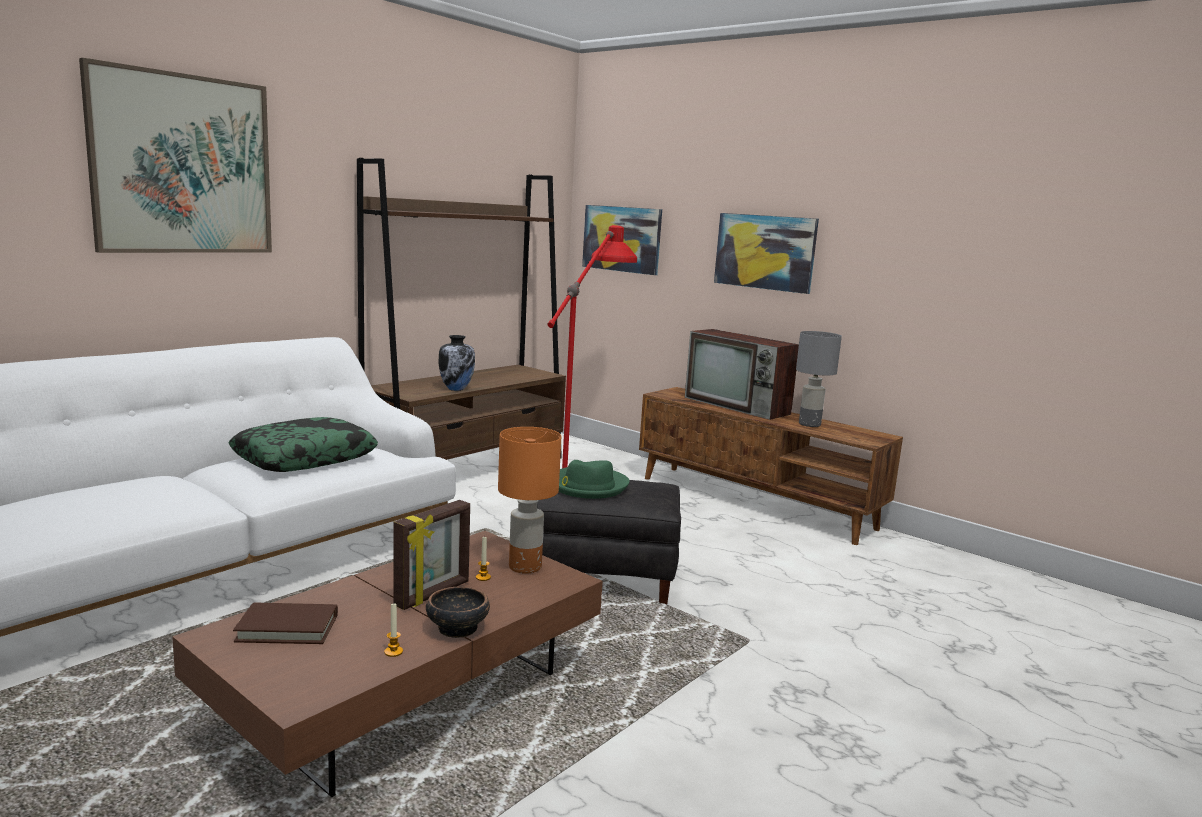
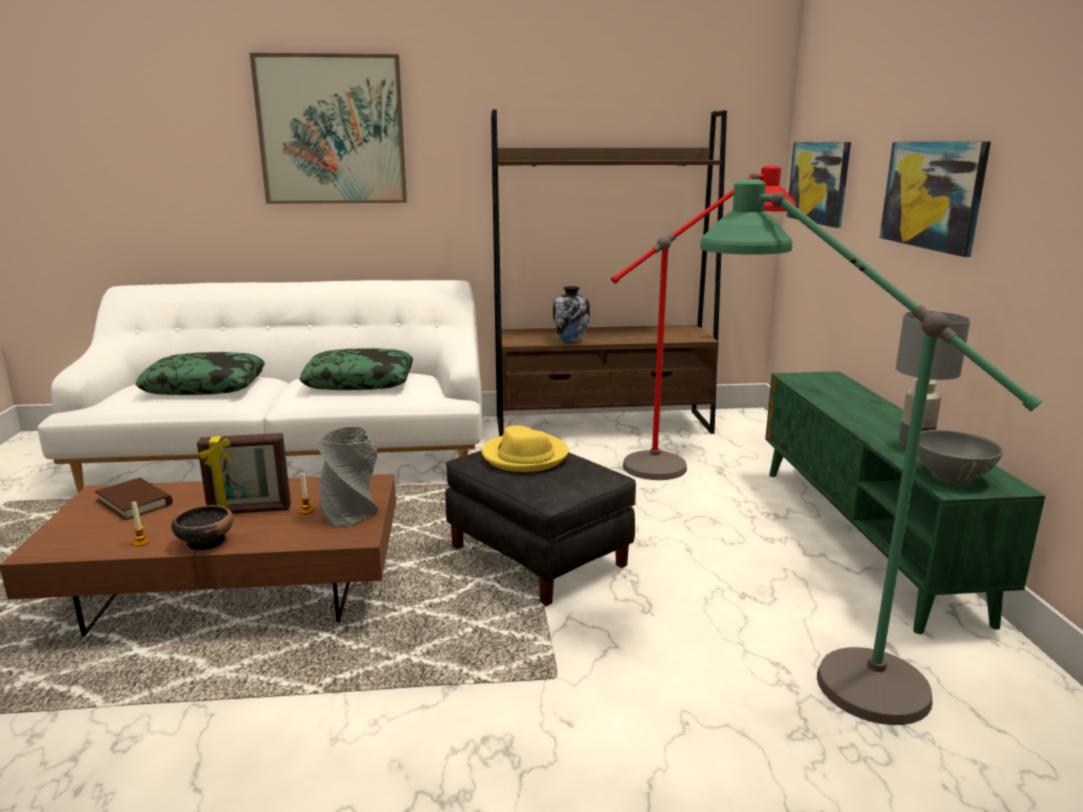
camera: 45 degrees right, 5 degrees up
(116, 497) = (205, 386): none -> pillow
(524, 567) = (350, 513): orange table lamp -> grey vase
(587, 486) = (525, 456): green hat -> yellow hat
(738, 406) = (865, 406): television -> none
(755, 502) = (864, 537): brown tv stand -> green tv stand
(830, 573) = (803, 652): none -> green floor lamp
(855, 436) = (951, 476): none -> grey bowl

